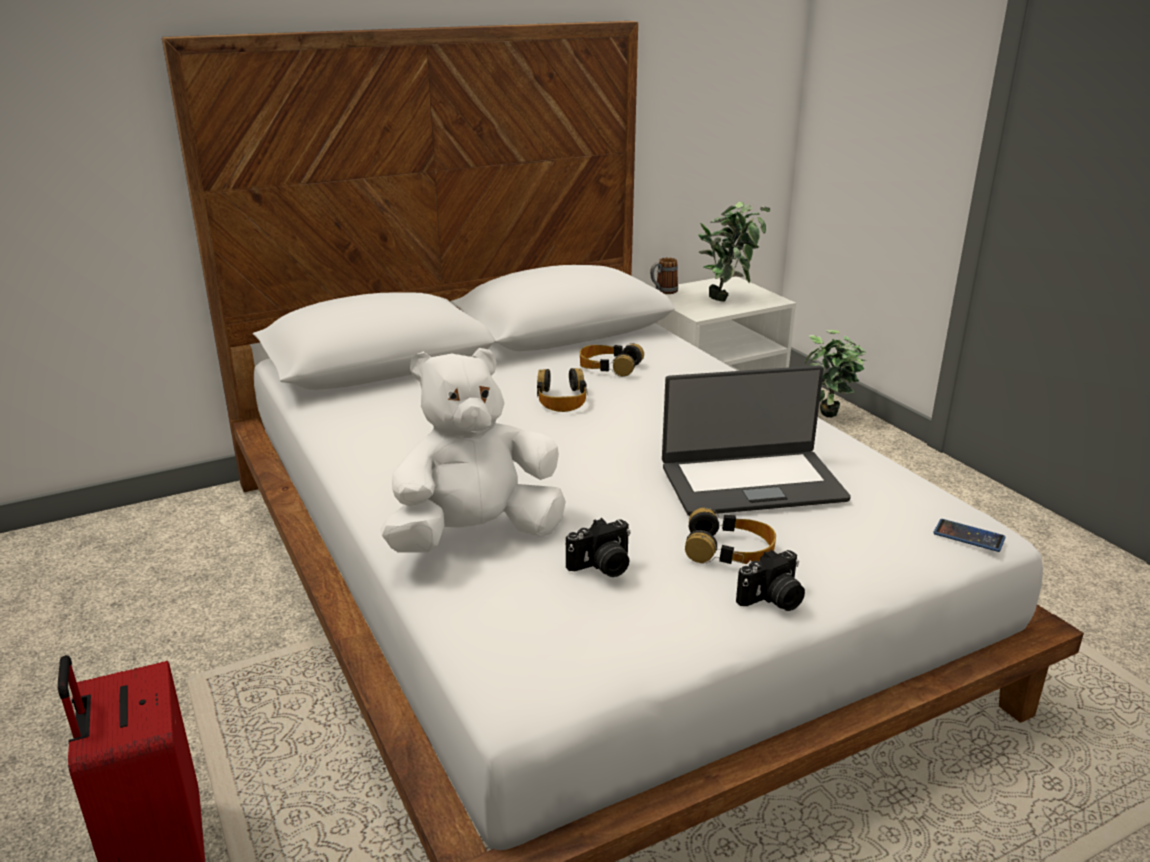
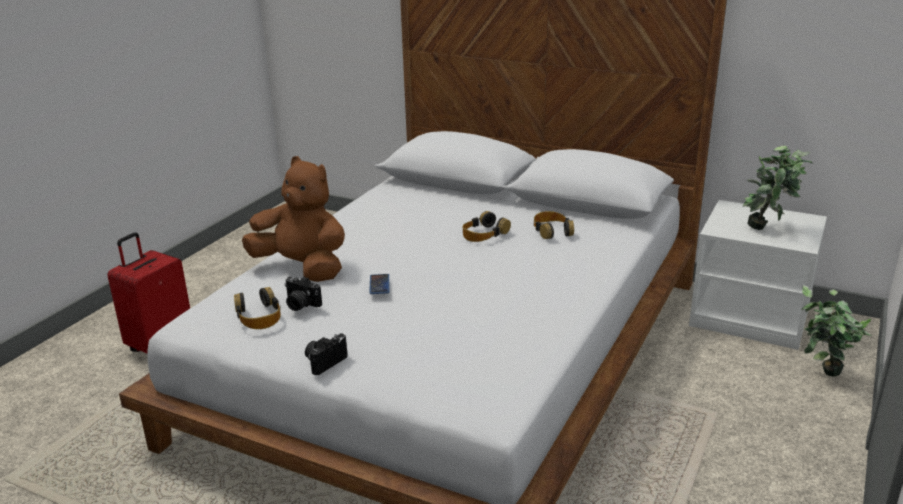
camera: 55 degrees right, 0 degrees up
(475, 536) = (302, 268): white plush toy -> brown plush toy
(662, 292) = (732, 206): mug -> none
(729, 550) = (363, 335): headphones -> headphones (259, 316)
(751, 482) = (453, 318): laptop -> none
(772, 600) = (324, 362): camera -> camera turned 105 degrees clockwise
(968, 536) = (477, 409): phone -> phone (379, 284)

